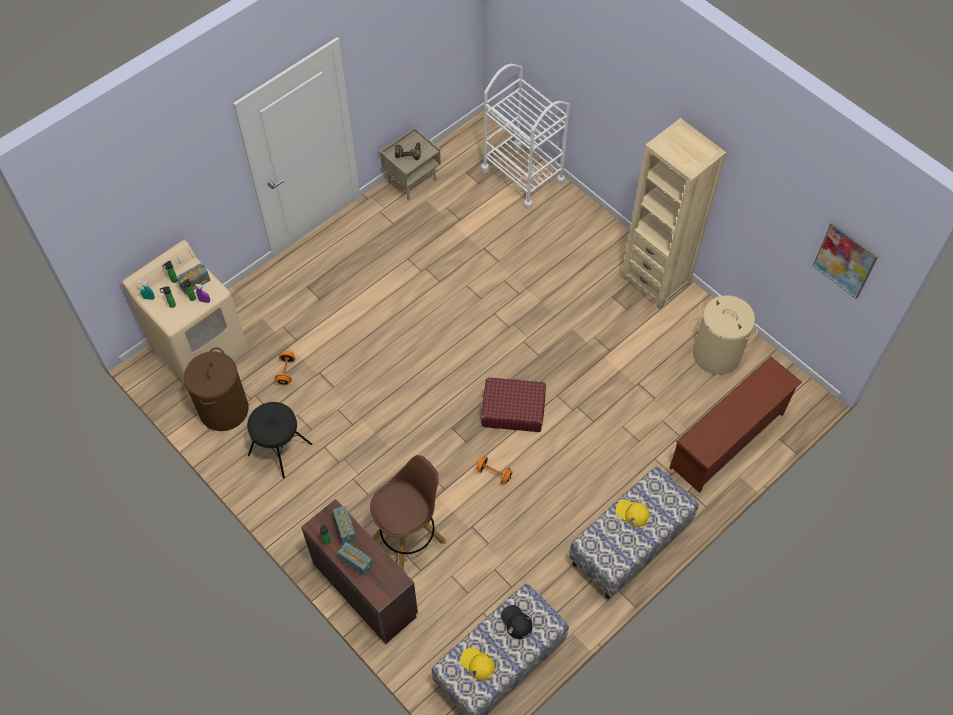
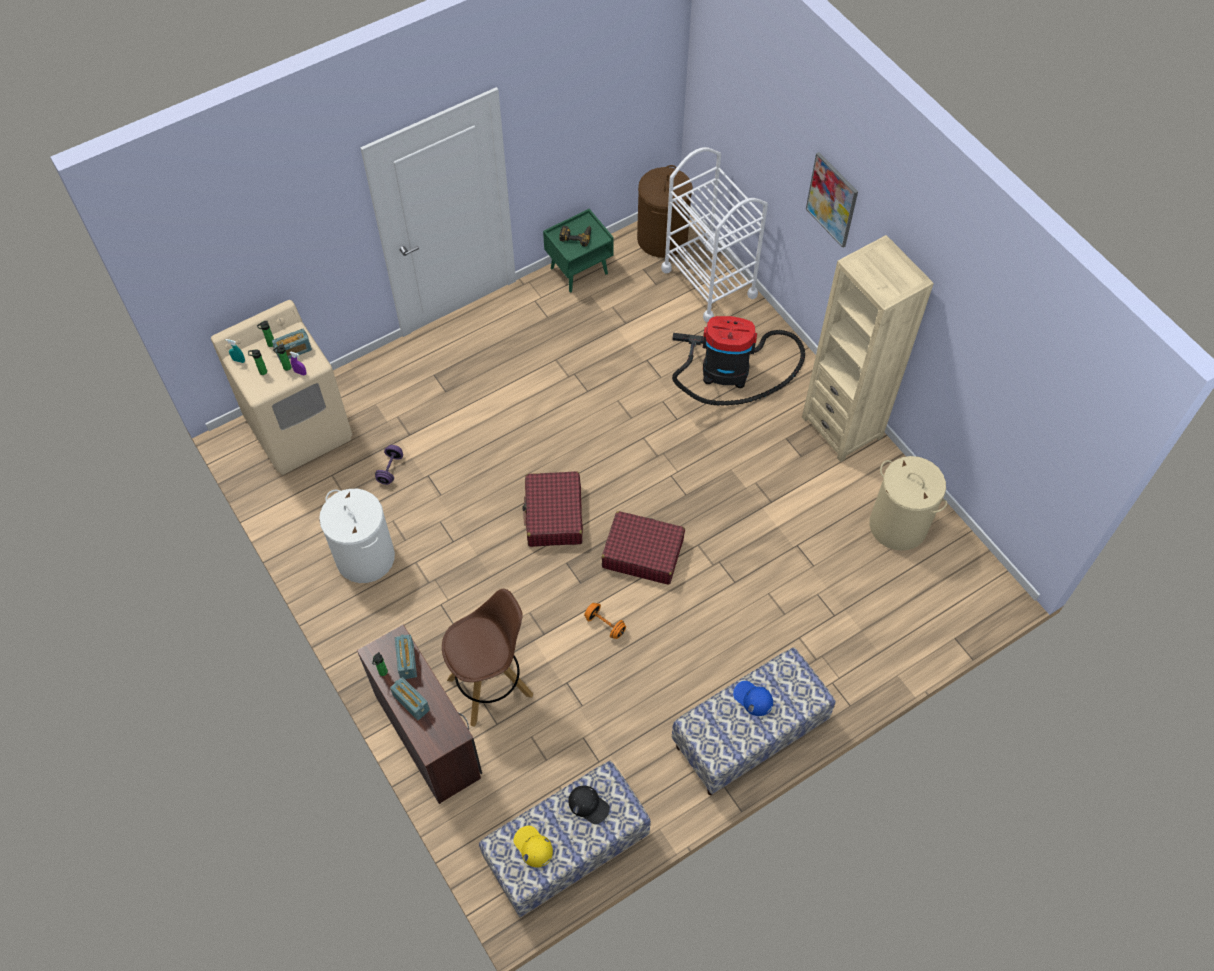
camera: 10 degrees right, 0 degrees up
(224, 410) = (311, 502): brown laundry basket -> brown laundry basket (662, 239)
(280, 449) = (365, 557): black stool -> white laundry basket
(286, 372) = (390, 469): orange dumbbell -> purple dumbbell
(412, 180) = (579, 270): beige nightstand -> green nightstand
(432, 389) = (554, 515): none -> red suitcase
(516, 622) = (588, 805): black cap -> black cap turned 150 degrees clockwise
(556, 247) = (731, 371): none -> vacuum cleaner
(632, 513) = (753, 698): yellow cap -> blue cap
(728, 441) = (891, 631): brown shoe rack -> none
(845, 260) = (1058, 433): picture -> picture (832, 199)

